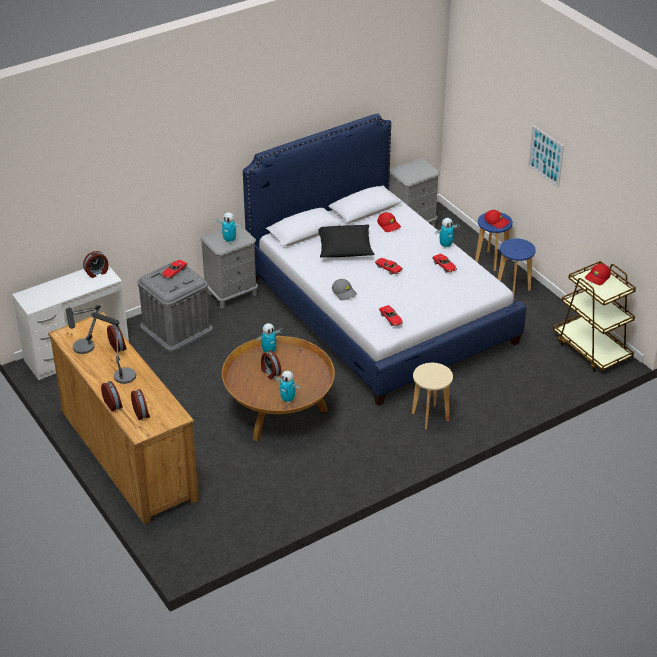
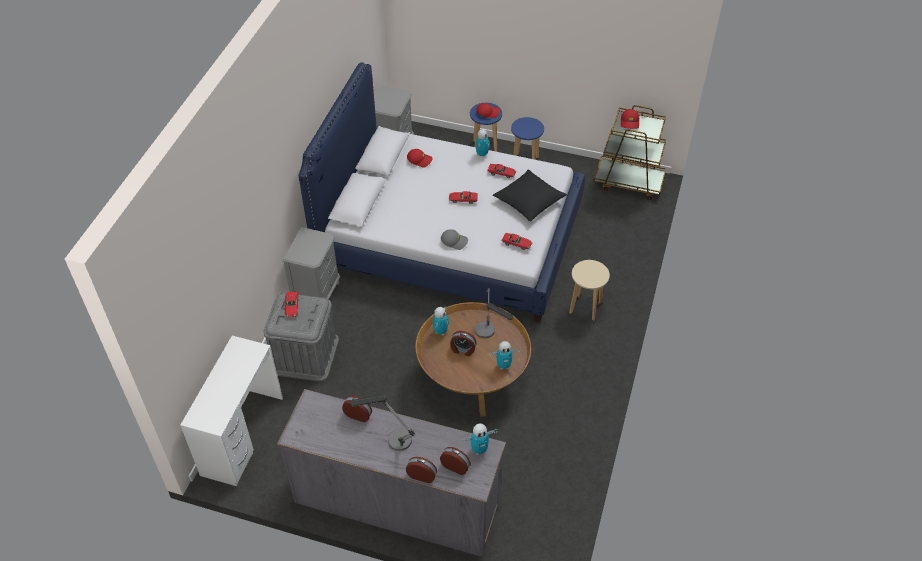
camera: 40 degrees left, 10 degrees up
(83, 351) = (333, 441): table lamp -> table lamp (489, 333)
(97, 272) = (238, 351): alarm clock -> none
(128, 454) = (397, 502): brown dresser -> grey dresser
(229, 240) = (312, 248): toy robot -> toy robot (479, 449)
(344, 247) = (408, 200): black pillow -> black pillow (529, 201)
(546, 156) = (533, 37): picture -> none

